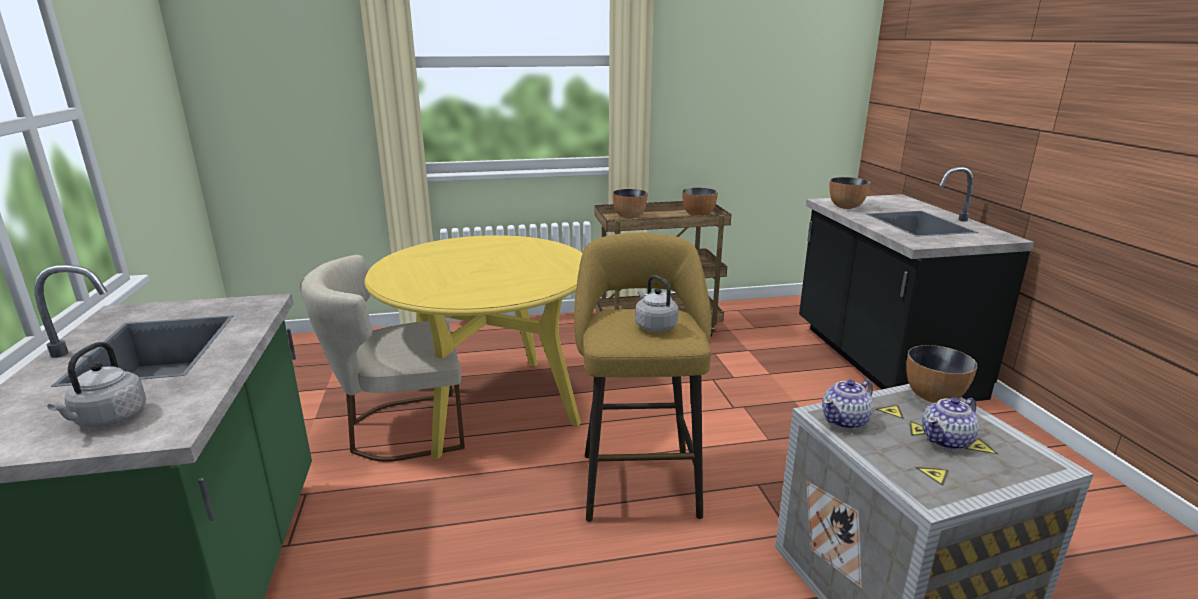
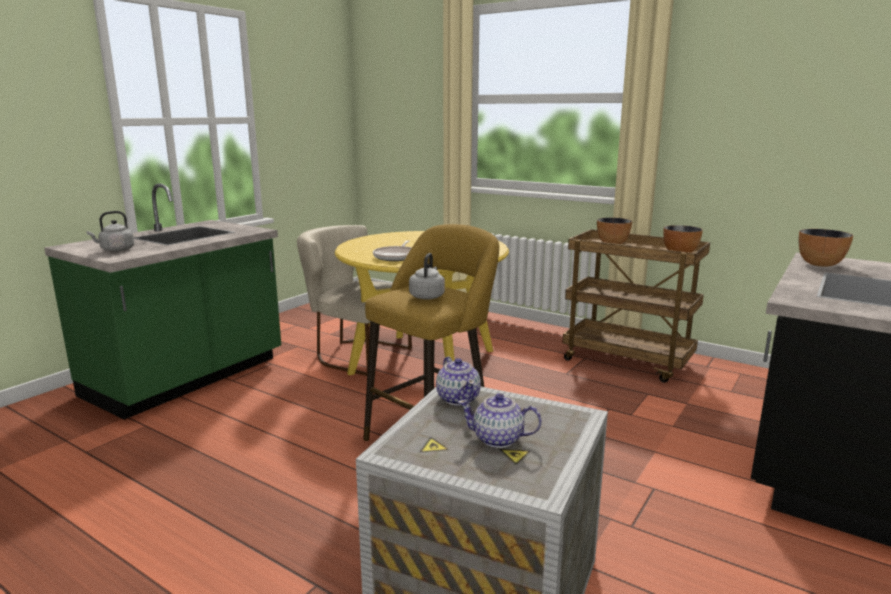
camera: 45 degrees right, 5 degrees down
(492, 287) = (396, 257): none -> frying pan
(845, 420) = (458, 398): teapot -> teapot turned 120 degrees counterclockwise
(933, 397) = (571, 418): bowl -> none

